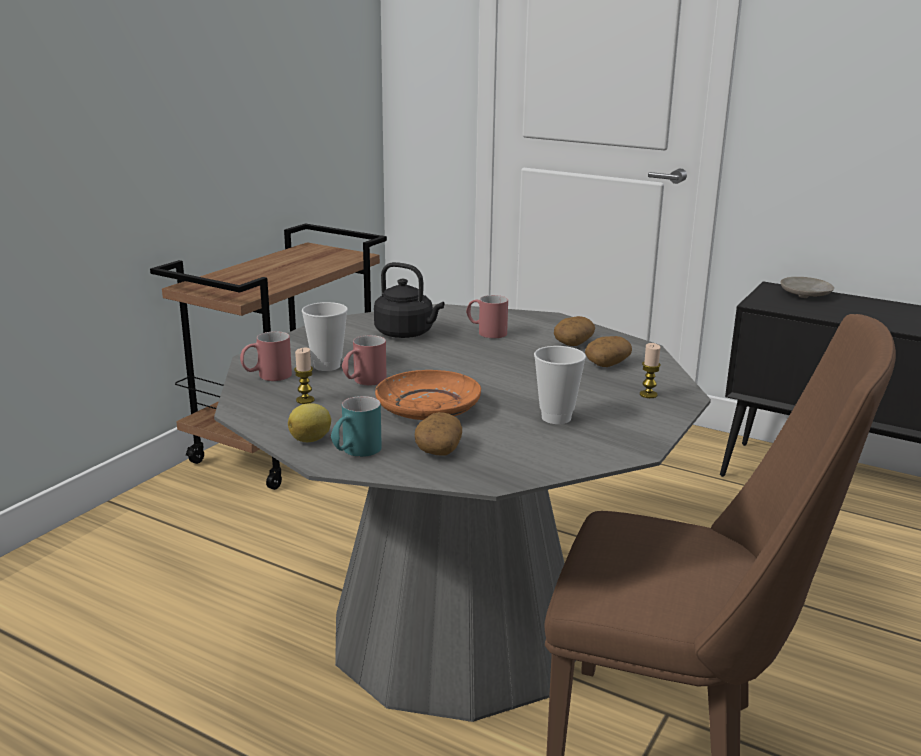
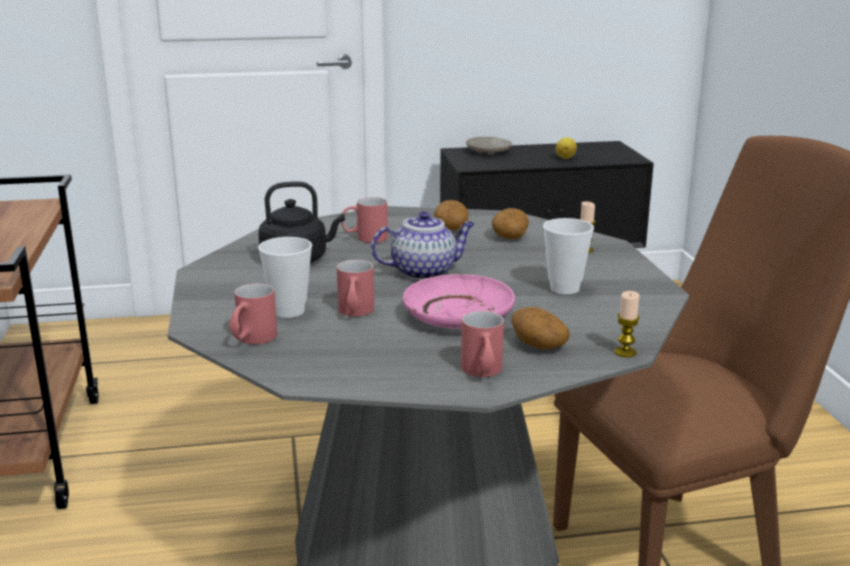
camera: 40 degrees left, 0 degrees up
(305, 400) = (339, 348): candle -> candle (625, 352)
(311, 439) = (424, 378): lemon -> lemon (566, 158)
(355, 452) = (483, 373): turquoise mug -> red mug
(428, 408) = (459, 315): orange plate -> pink plate
(475, 369) = (424, 271): none -> teapot

